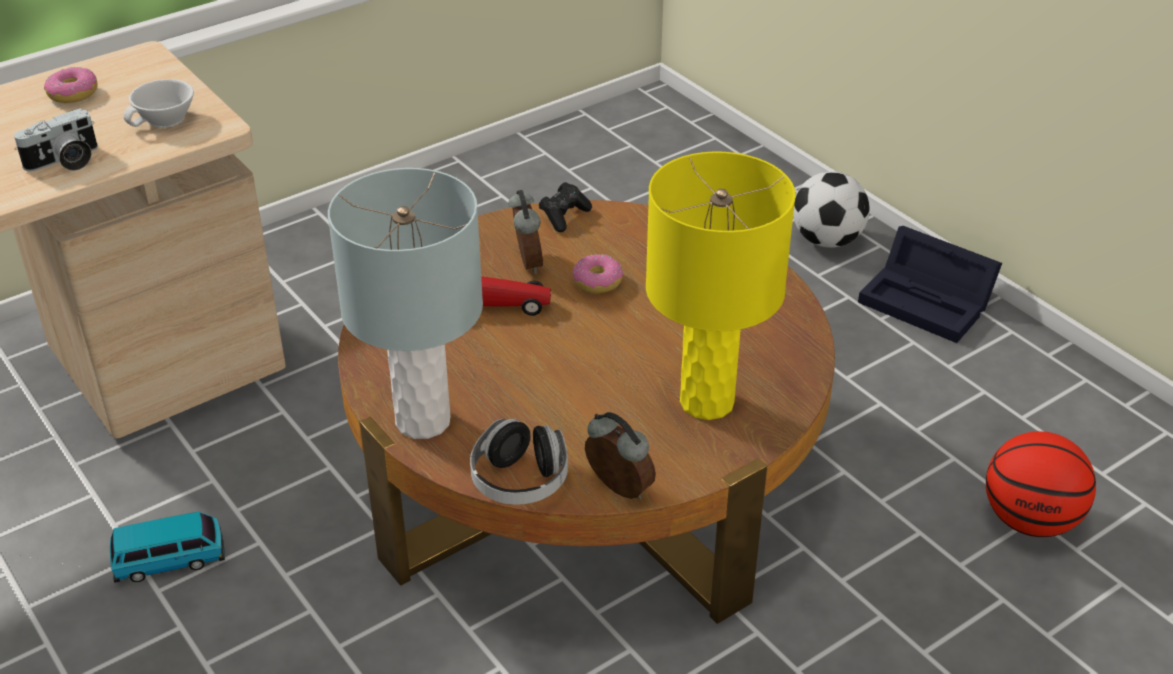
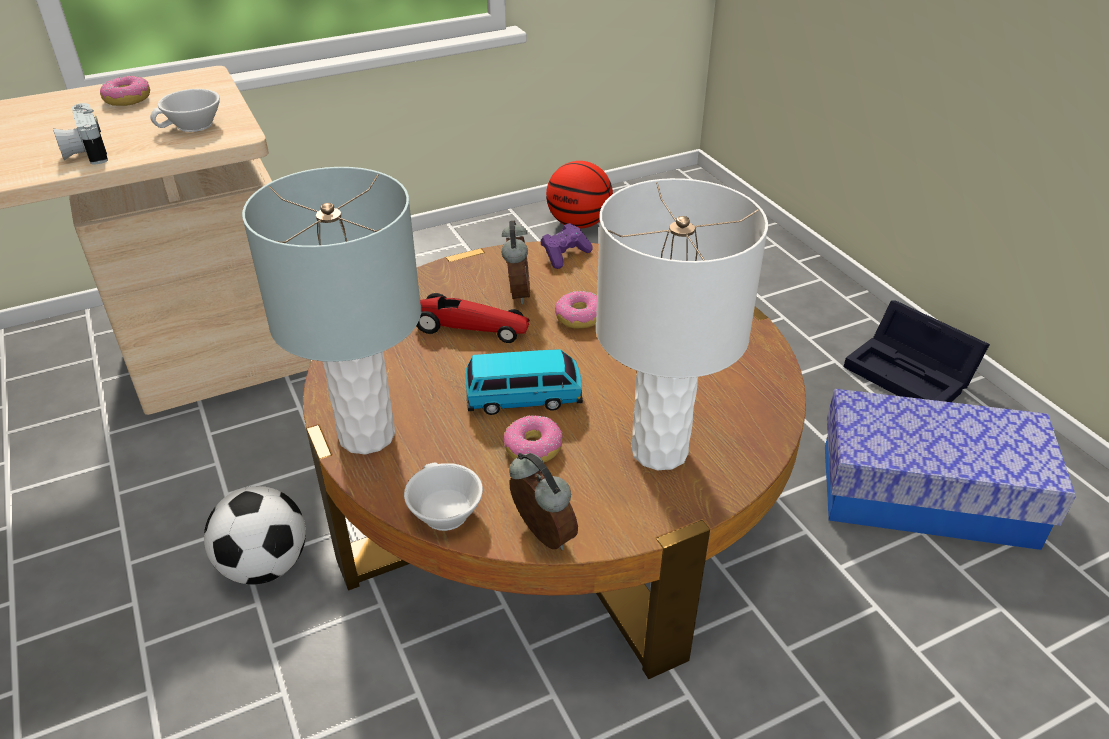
camera: 10 degrees right, 0 degrees up
(65, 162) = (85, 152): camera -> camera turned 90 degrees clockwise
(170, 560) = (151, 535): toy car -> toy car (524, 398)
(520, 481) = (442, 512): headphones -> white cup
(564, 216) = (565, 255): black game controller -> purple game controller
(587, 413) = (533, 447): none -> donut
(706, 402) = (658, 451): yellow table lamp -> white table lamp
(827, 240) = (822, 308): football -> football (265, 566)
(955, 422) = (926, 495): none -> storage box
(1030, 520) = (996, 610): basketball -> basketball (579, 223)

